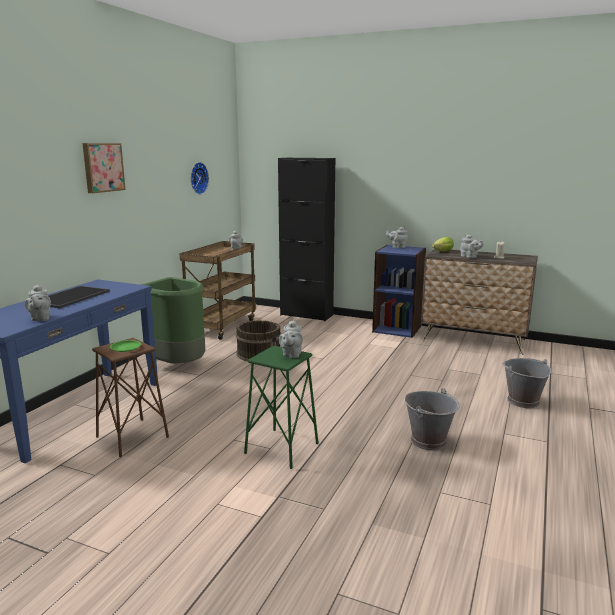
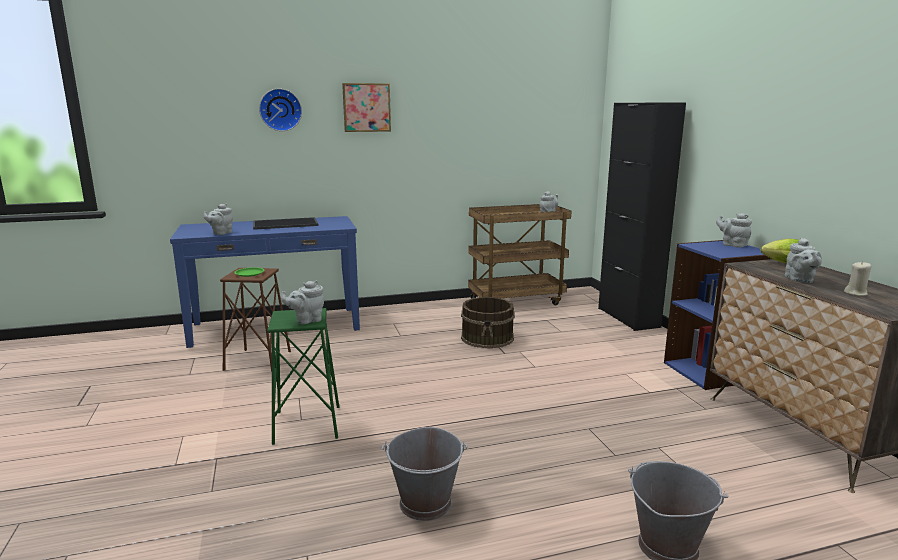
camera: 50 degrees right, 0 degrees up
(178, 365) = (404, 321): green trash can -> none
(197, 178) = (515, 125): wall clock -> wall clock (280, 110)

